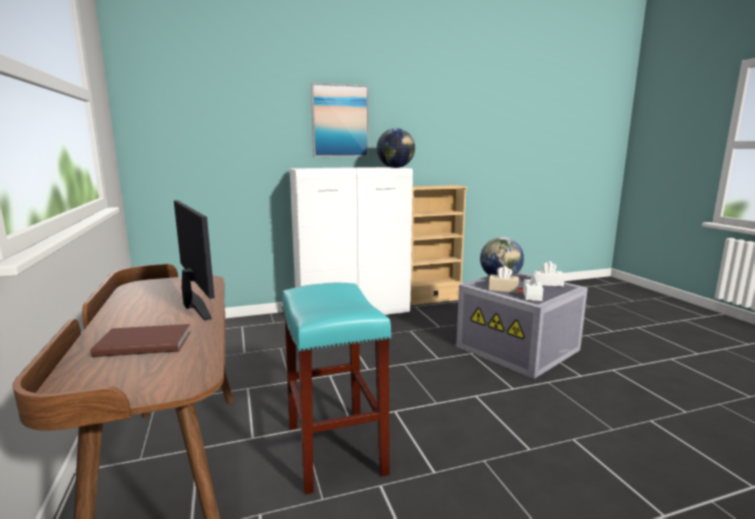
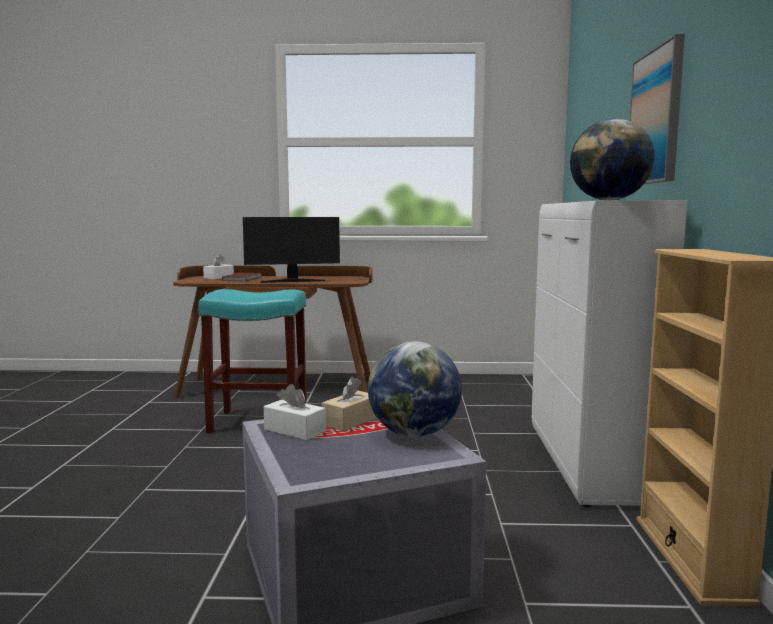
camera: 110 degrees right, 5 degrees down
(548, 283) = (343, 463): white tissue box -> white tissue box (219, 277)

